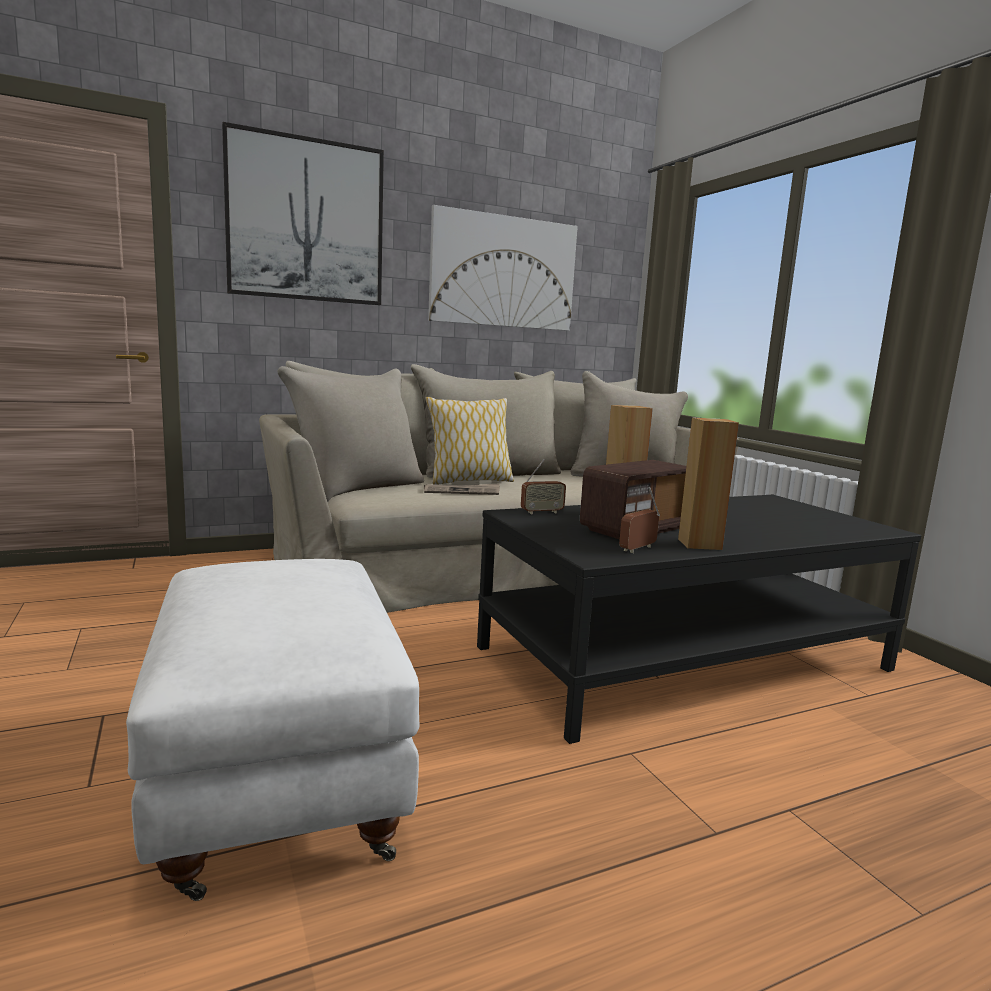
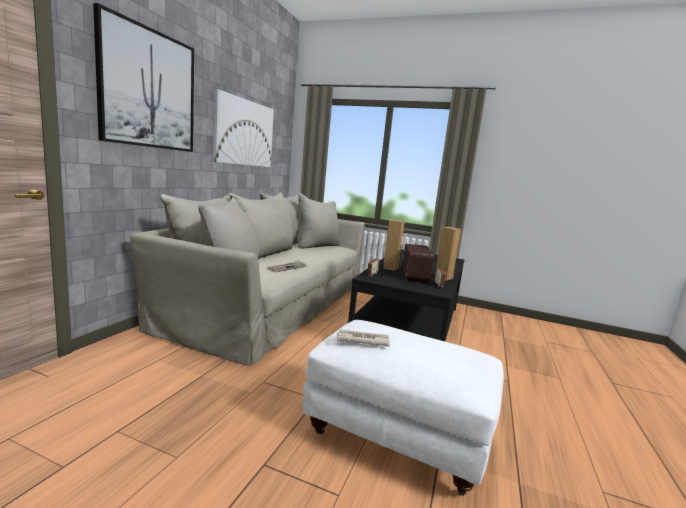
camera: 45 degrees left, 0 degrees up
(239, 569) = (362, 340): none -> newspaper
(469, 481) = (272, 260): pillow -> none

